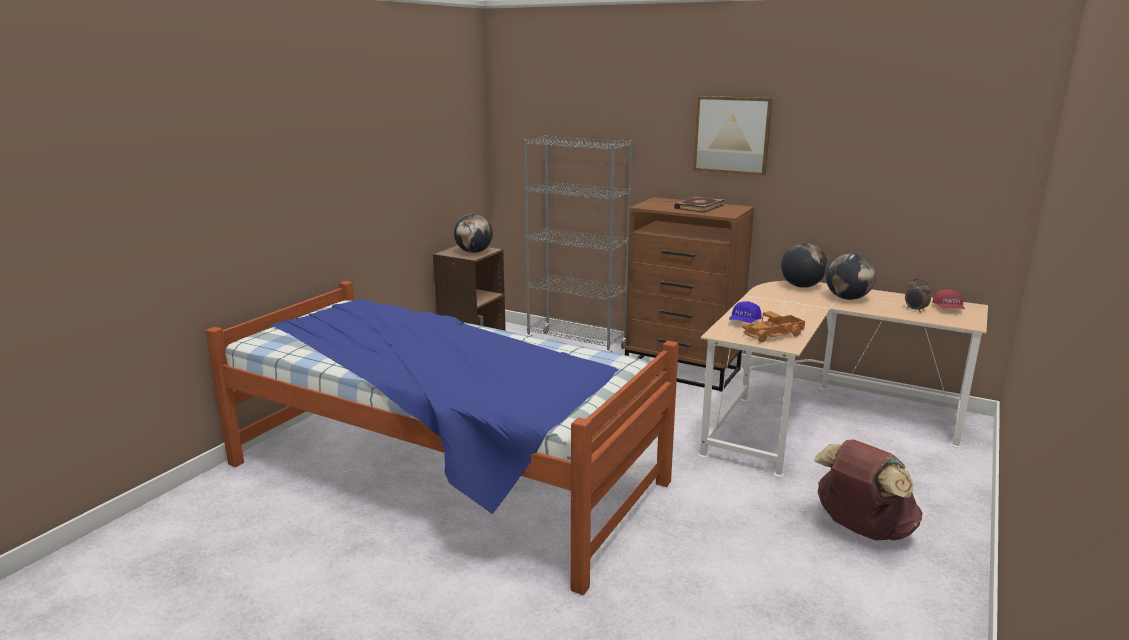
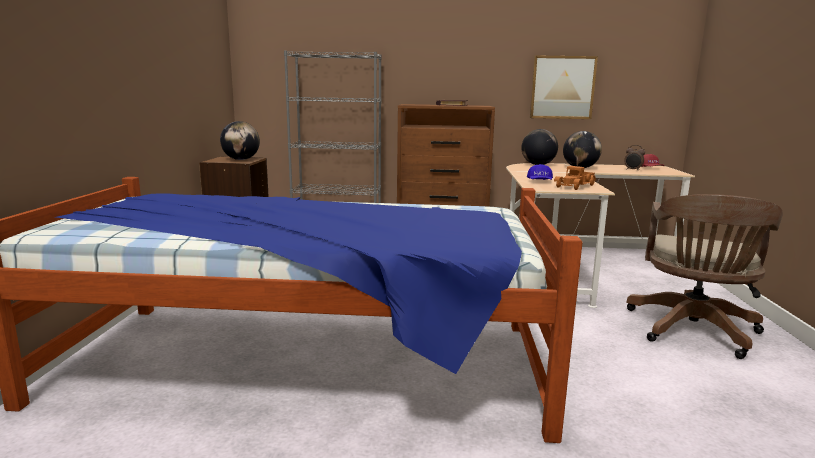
camera: 25 degrees left, 5 degrees down
(732, 135) = (468, 47): picture -> picture (562, 87)
(861, 529) = (692, 331): brown backpack -> brown office chair

